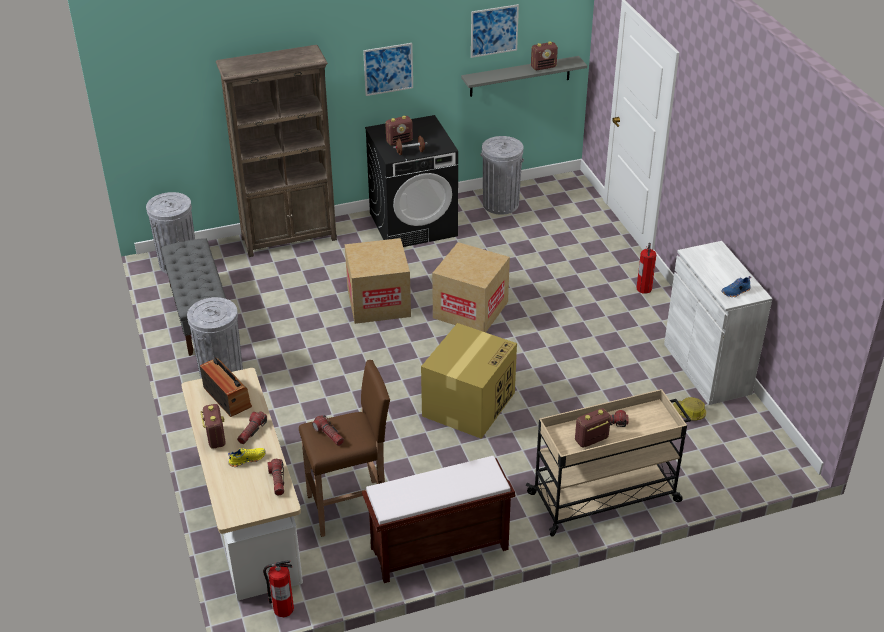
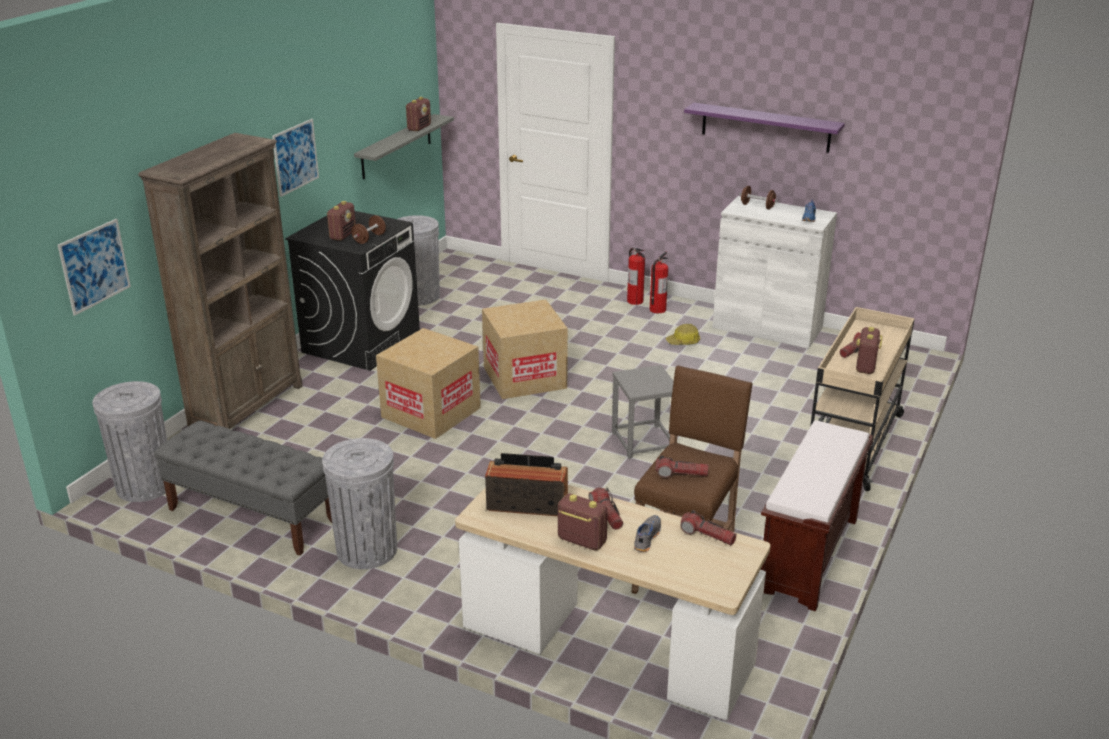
camera: 45 degrees left, 10 degrees down
(247, 459) = (646, 538): yellow shoe -> grey shoe
(283, 609) = (775, 695): fire extinguisher -> fire extinguisher (657, 309)
(469, 403) = (642, 441): cardboard box -> grey stool
(494, 30) = (373, 93): picture -> picture (94, 266)
(689, 413) = (806, 360): hard hat -> hard hat (683, 342)
(716, 259) = (757, 206): none -> brown dumbbell
(745, 191) = (765, 127): none -> purple shelf

